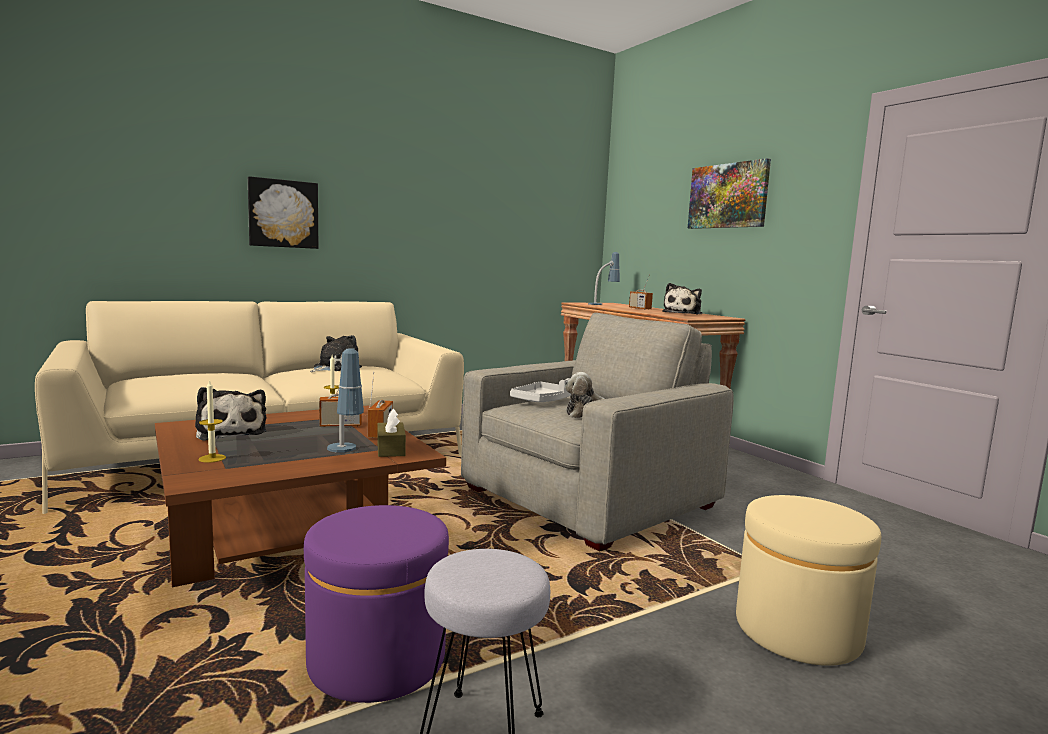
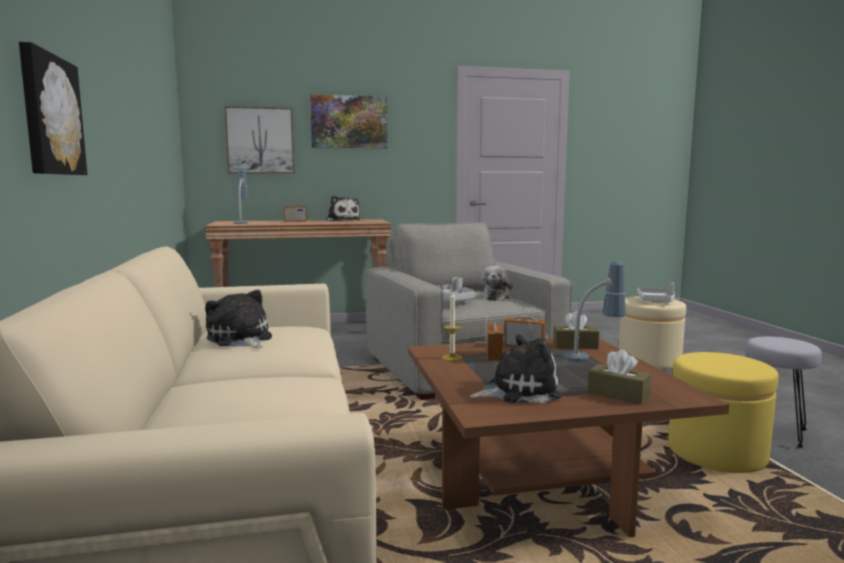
camera: 70 degrees left, 0 degrees up
(212, 458) = (618, 394): candle -> brown tissue box
(377, 659) = (716, 453): purple ottoman -> yellow ottoman
(652, 223) = (260, 140): none -> picture
(809, 516) = (656, 301): none -> grey tray

